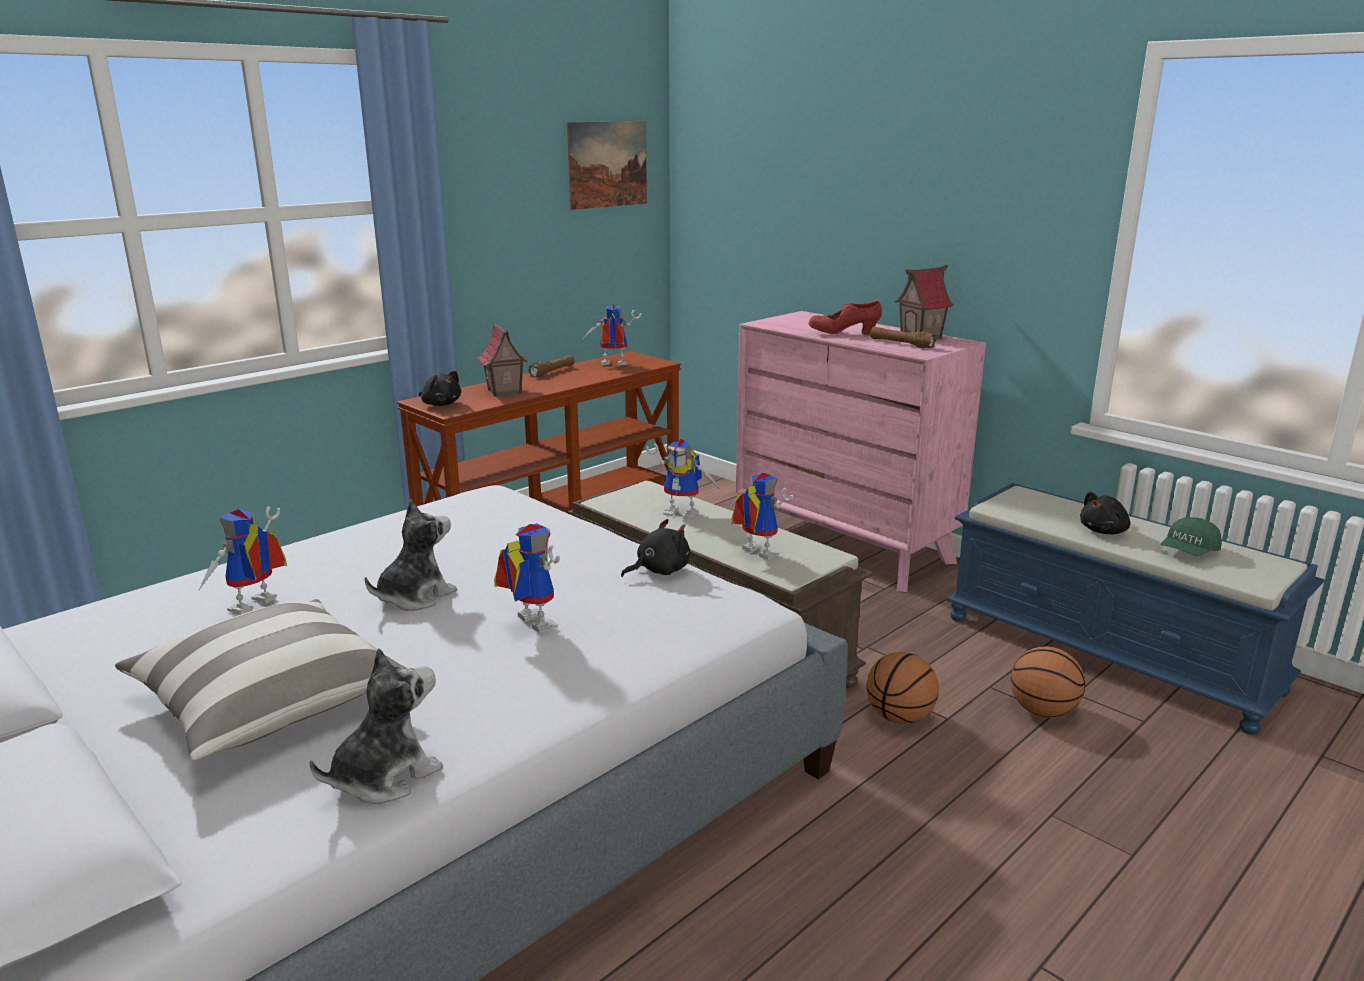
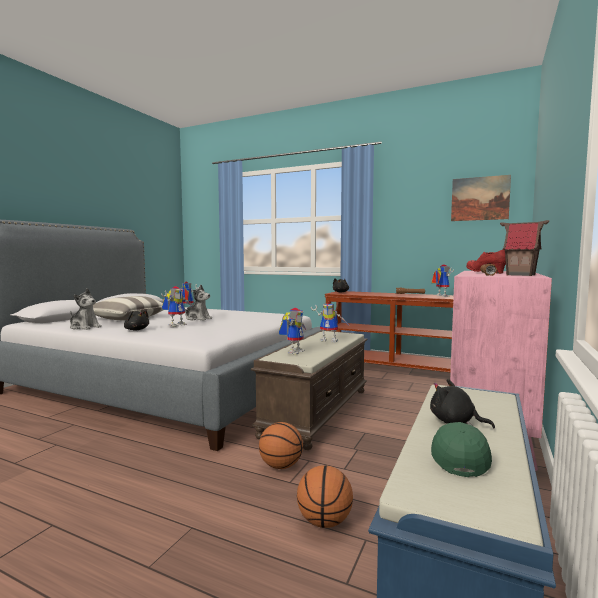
camera: 70 degrees right, 15 degrees down
(504, 391) = (369, 293): toy house -> none
(659, 570) = (233, 331): black plush toy -> black plush toy (136, 330)
(685, 512) = (330, 340): toy robot -> toy robot turned 75 degrees counterclockwise
(1188, 552) = (458, 458): green cap -> green cap turned 75 degrees clockwise

